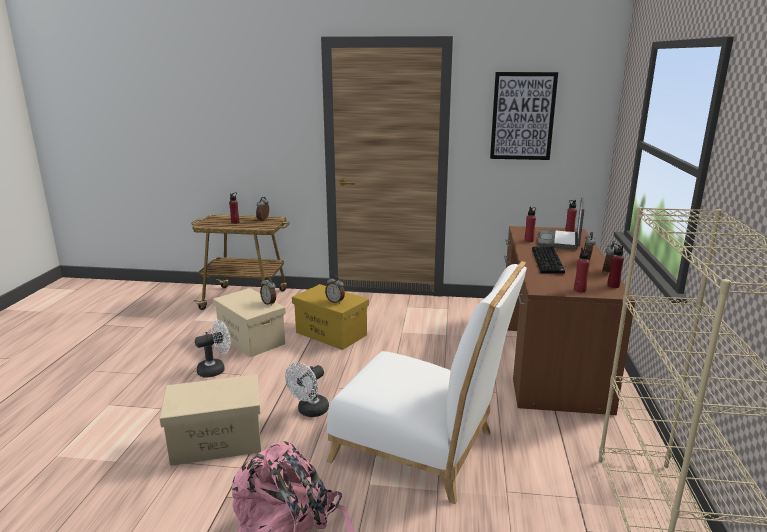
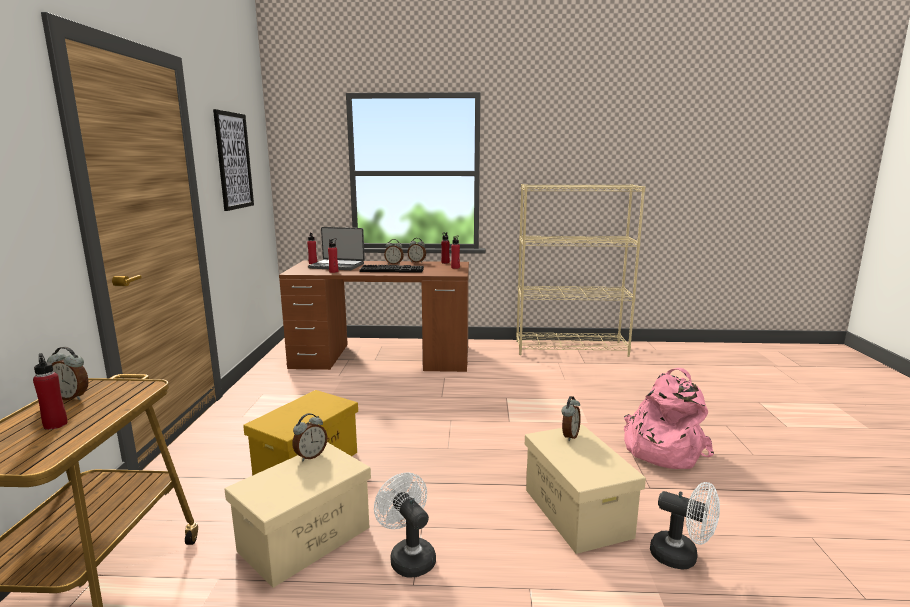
camera: 95 degrees left, 5 degrees down
(309, 411) = (498, 459): white fan -> white fan (681, 557)
(335, 301) = (320, 407): alarm clock -> alarm clock (569, 436)
(422, 450) = (535, 404): white chair -> none

